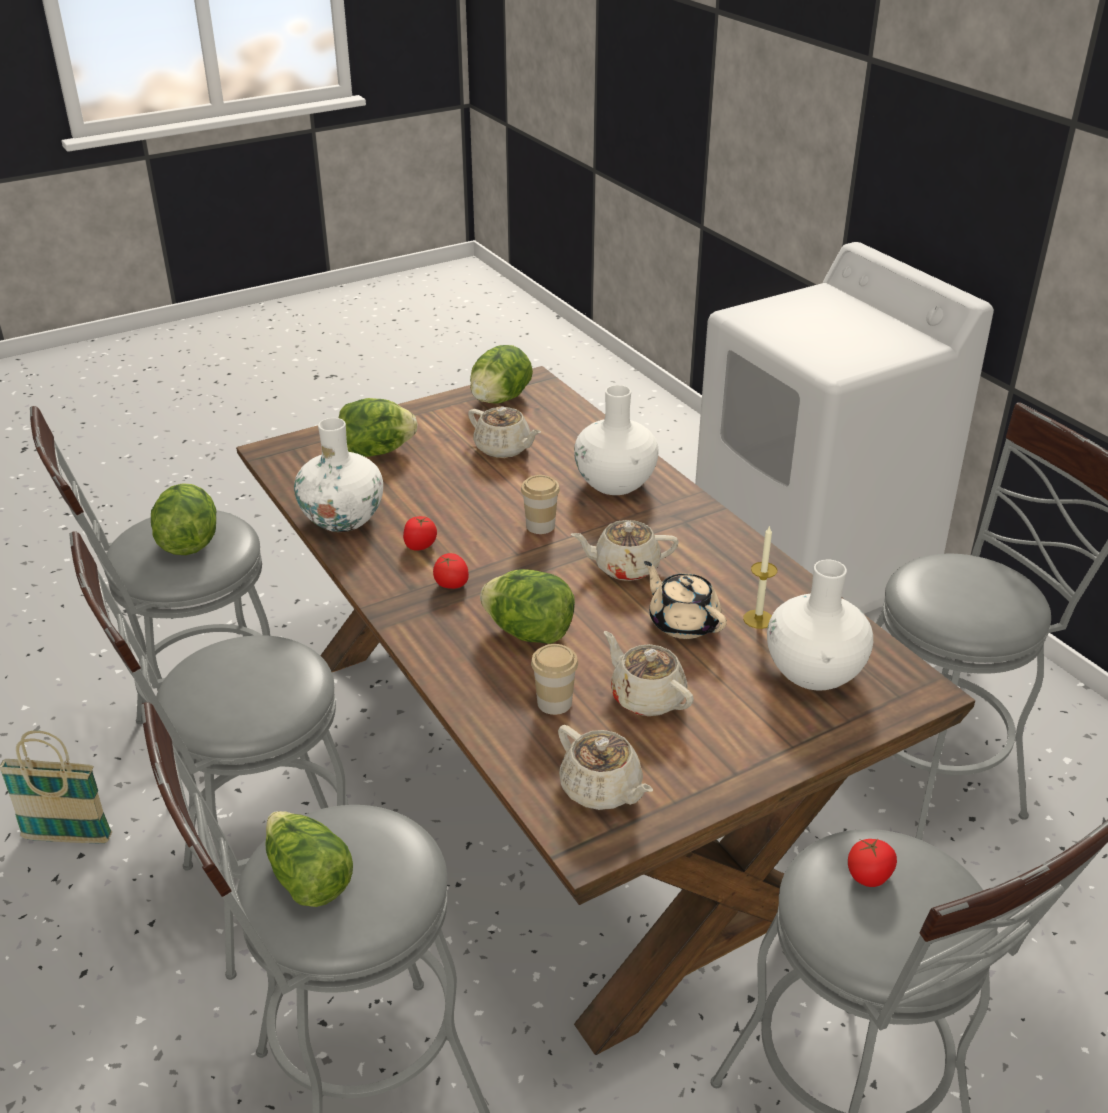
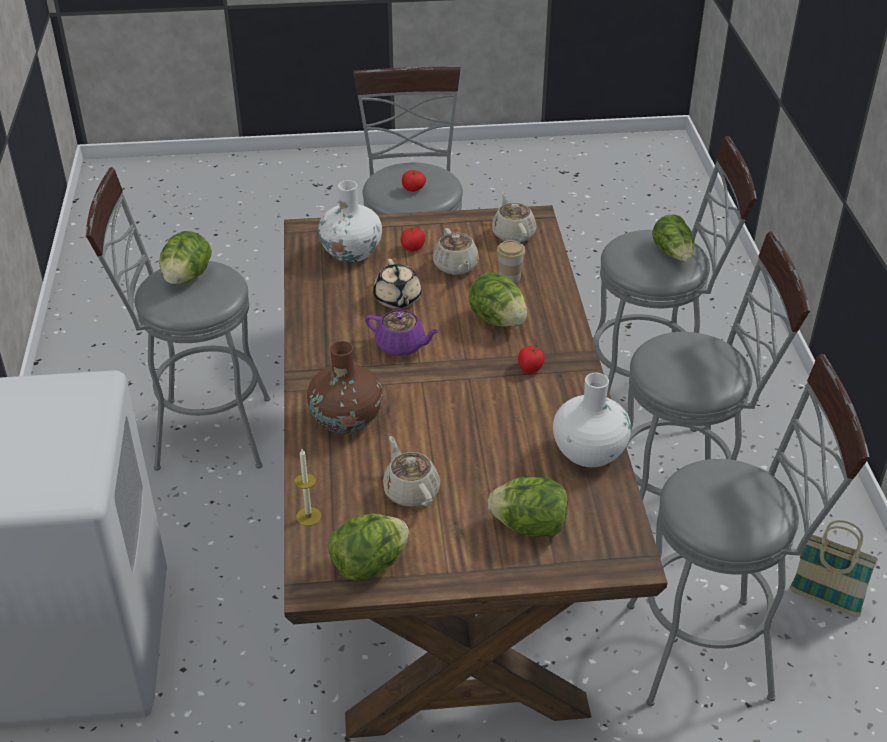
camera: 155 degrees left, 5 degrees up
(189, 542) = (722, 492): lettuce -> lettuce (187, 277)
(420, 545) = (537, 408): tomato -> tomato (413, 248)
(540, 526) = (435, 397): cup -> none
(615, 483) = (346, 420): white vase -> brown vase
(625, 567) = (401, 345): beige teapot -> purple teapot
(758, 619) = (350, 288): candle -> candle (308, 516)

